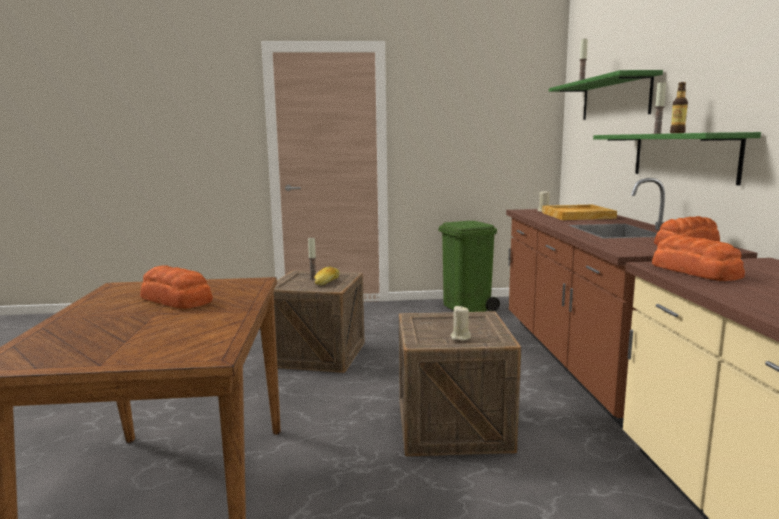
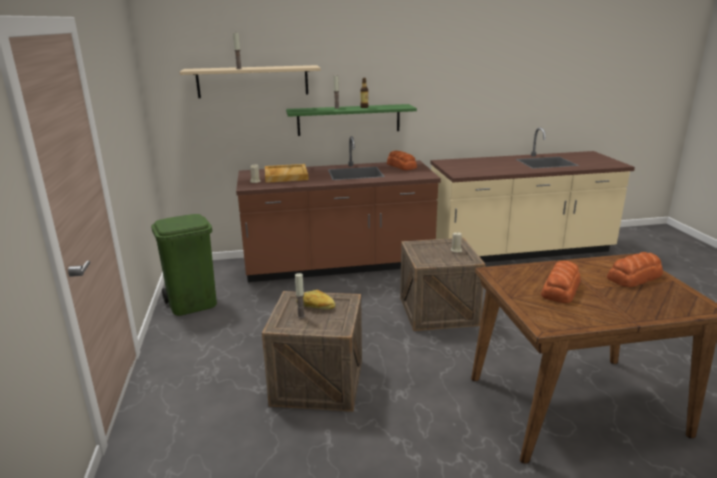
camera: 95 degrees left, 10 degrees up
(614, 98) = (253, 81): green shelf -> beige shelf
(696, 272) = (468, 171): bread -> bread (635, 277)

